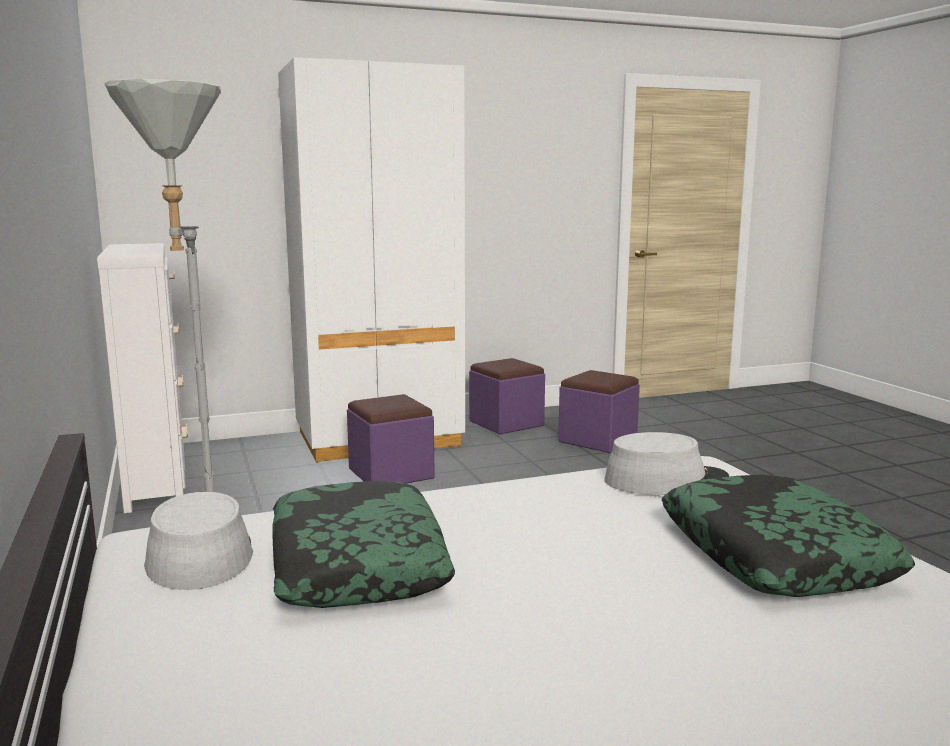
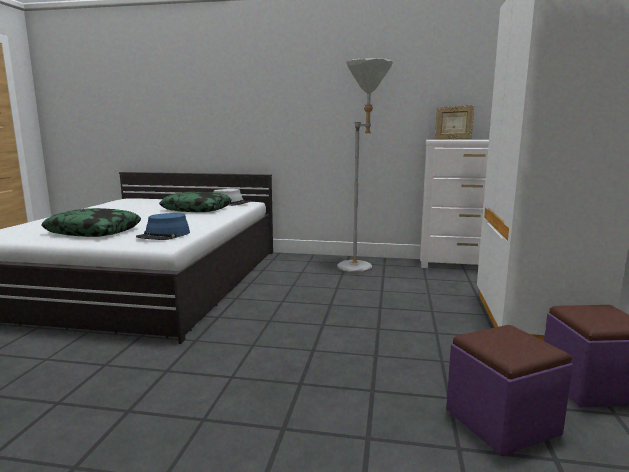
camera: 120 degrees right, 0 degrees up
(130, 251) = (452, 139): none -> picture frame
(391, 474) = (441, 309): purple ottoman -> none
(665, 481) = (164, 235): grey hat -> blue hat

